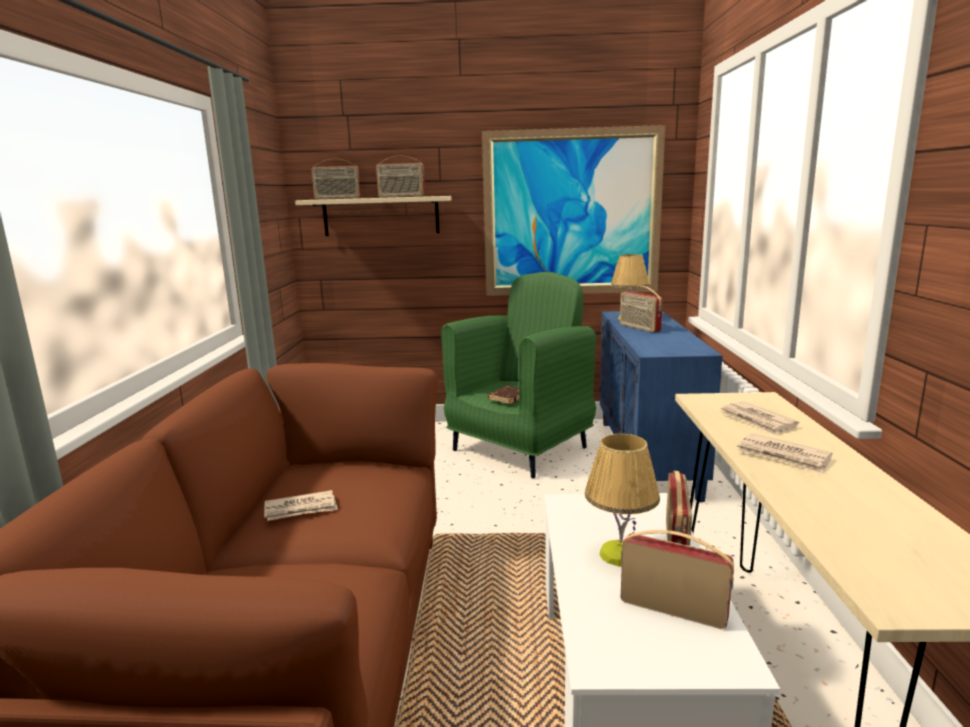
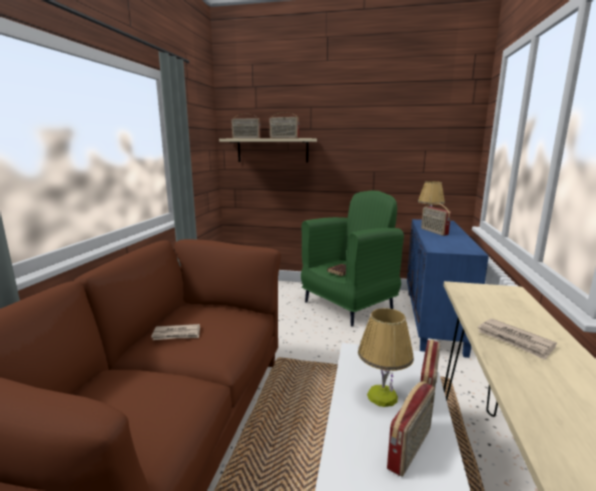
camera: 10 degrees right, 0 degrees up
(572, 213) = (396, 152): picture -> none
(673, 609) = (411, 448): radio -> radio turned 90 degrees clockwise
(757, 421) = (501, 308): newspaper -> none

